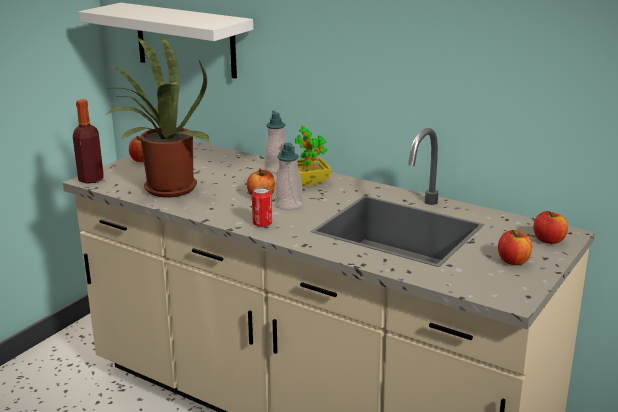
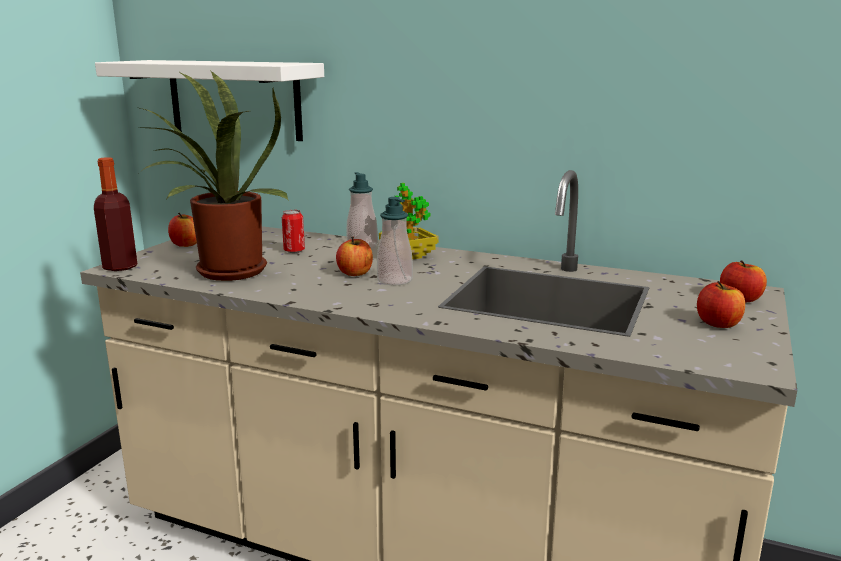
camera: 10 degrees left, 5 degrees down
(262, 224) = (369, 302): can -> can (294, 251)

